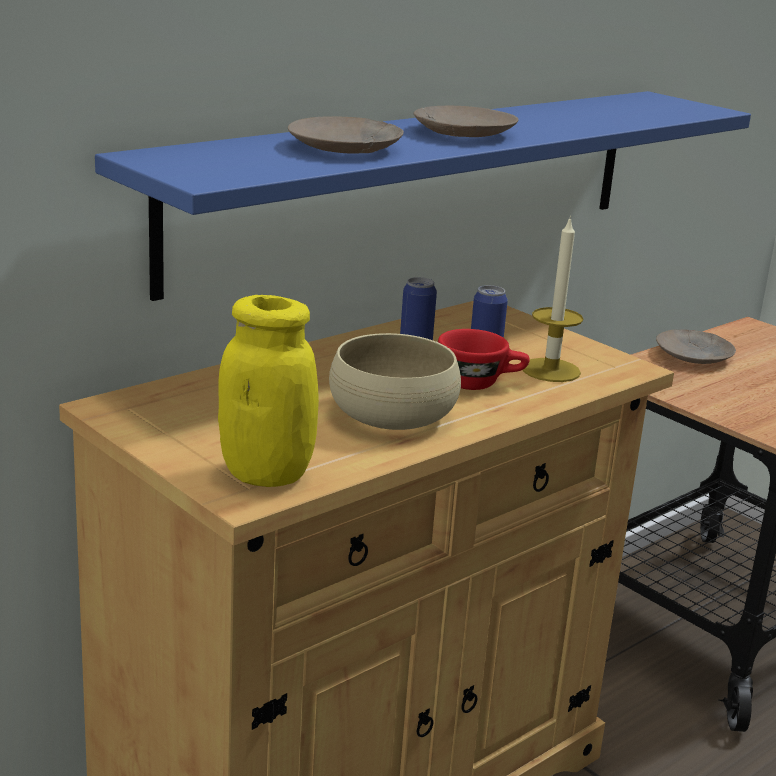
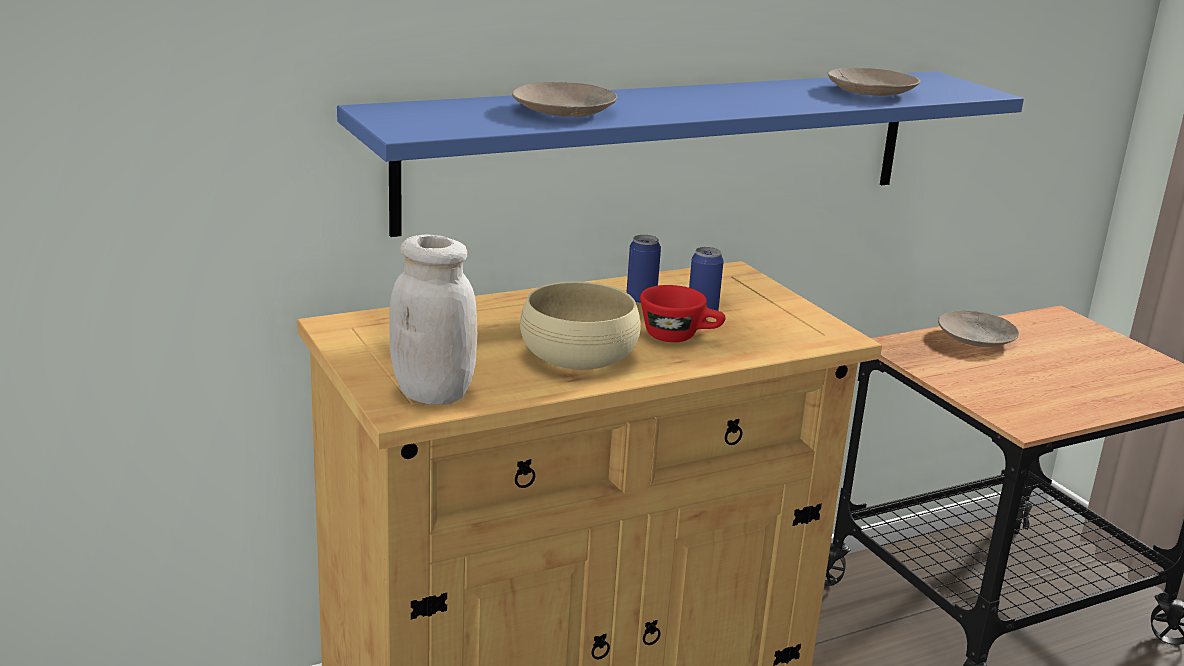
camera: 15 degrees right, 0 degrees up
(266, 474) = (433, 393): yellow jar -> white jar
(463, 133) = (693, 103): beige plate -> beige plate (870, 91)
(551, 370) = (757, 332): candle -> none

